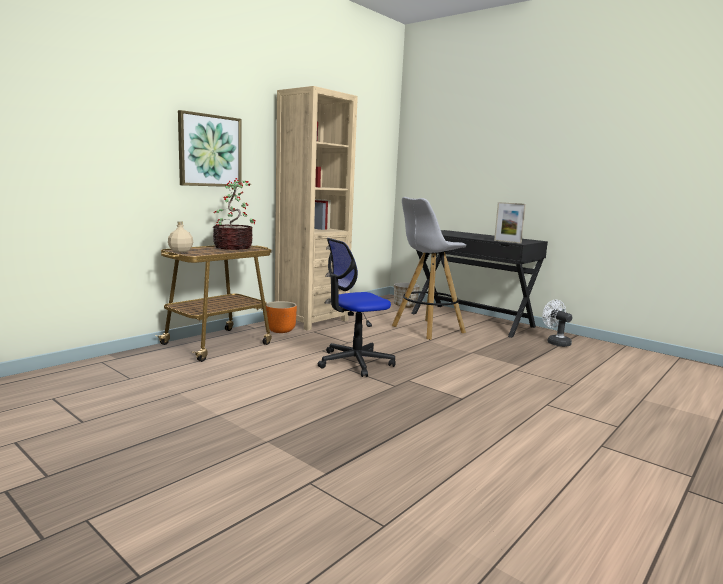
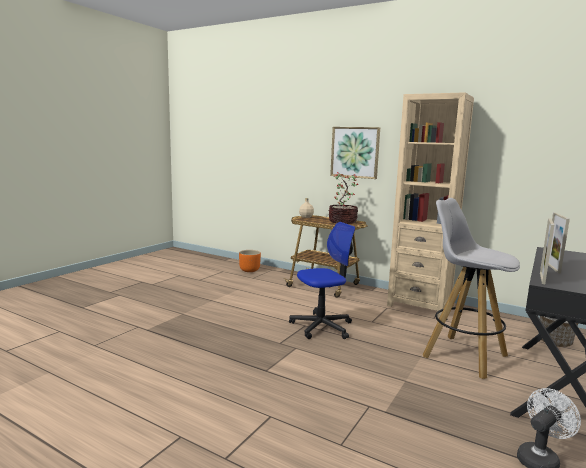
camera: 80 degrees right, 0 degrees up
(281, 330) = (375, 298): orange planter -> orange planter (249, 270)
(354, 362) = (322, 326): office chair -> office chair turned 105 degrees clockwise
(479, 238) = (552, 268): none -> picture frame

